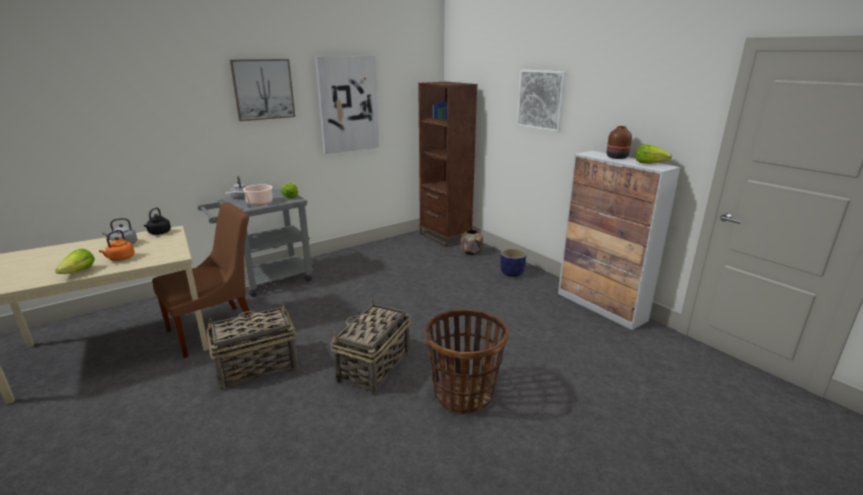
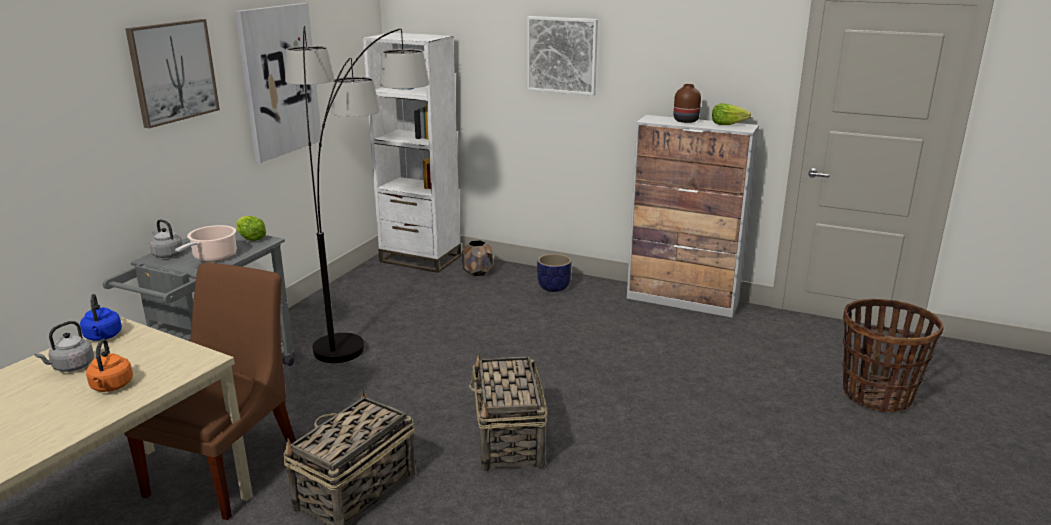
camera: 30 degrees left, 0 degrees up
(79, 272) = (74, 422): lettuce -> none
(159, 233) = (103, 337): black kettle -> blue kettle
(371, 267) = (363, 323): none -> floor lamp
(445, 236) = (420, 259): brown bookcase -> white bookcase
(464, 394) = (638, 433): basket -> basket (876, 395)

